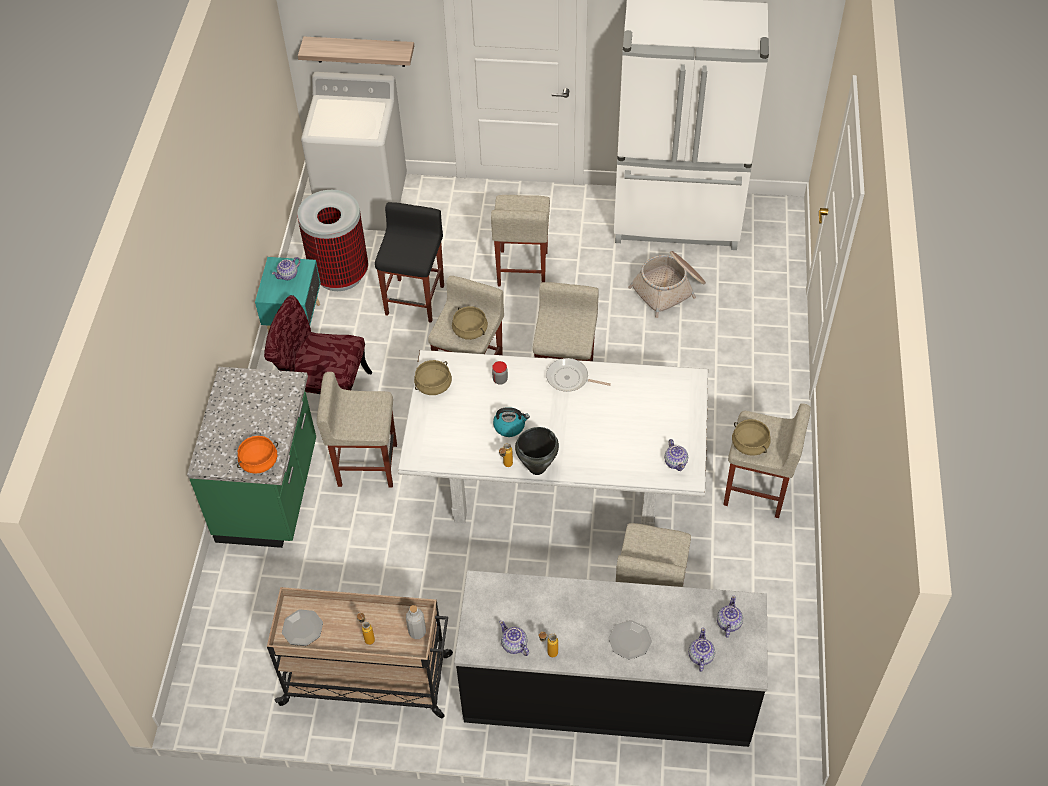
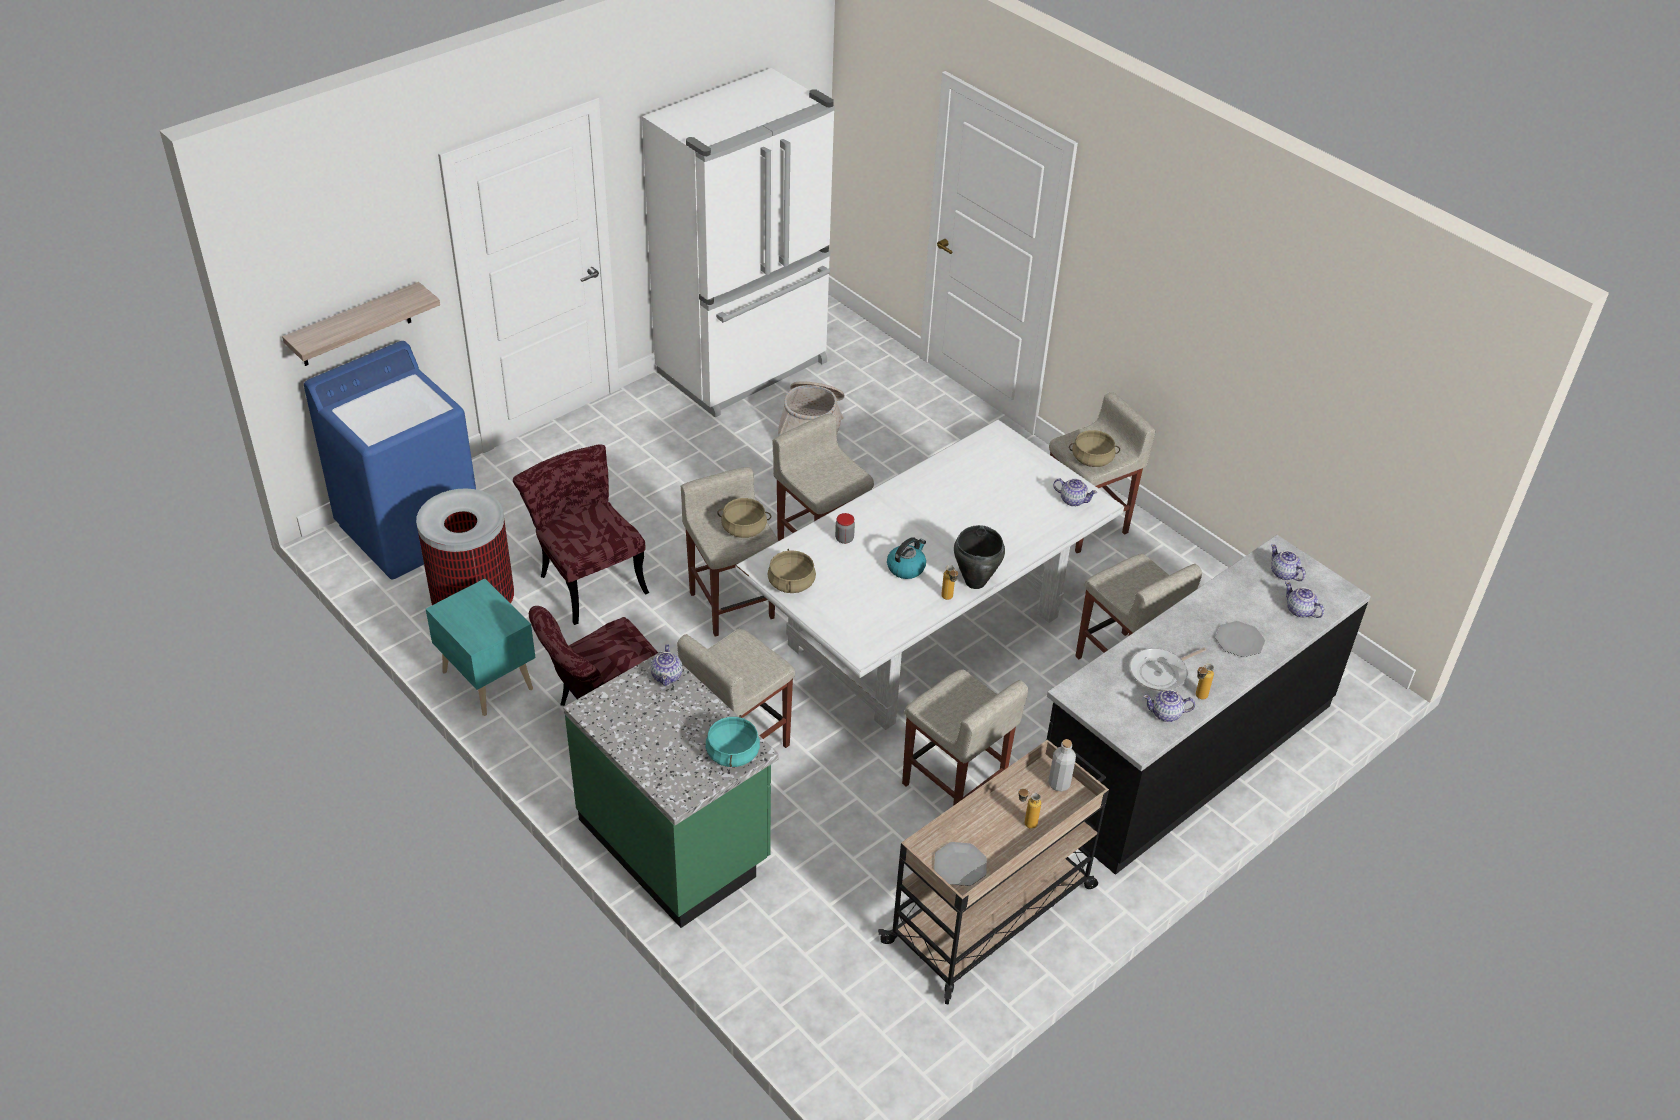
camera: 50 degrees left, 10 degrees down
(259, 462) = (733, 753): orange cooking pot -> turquoise cooking pot
(288, 275) = (474, 609): teapot -> teapot (667, 676)
(363, 201) = (410, 530): white washing machine -> blue washing machine
(415, 299) = (587, 578): black stool -> red chair
(522, 269) = (658, 489): beige stool -> beige stool (954, 788)
(570, 378) = (902, 498): frying pan -> frying pan (1161, 672)

